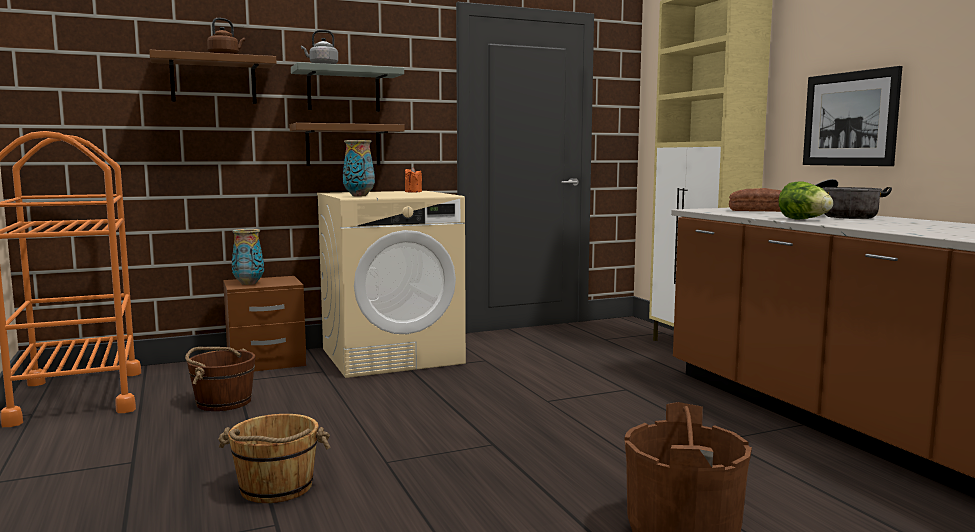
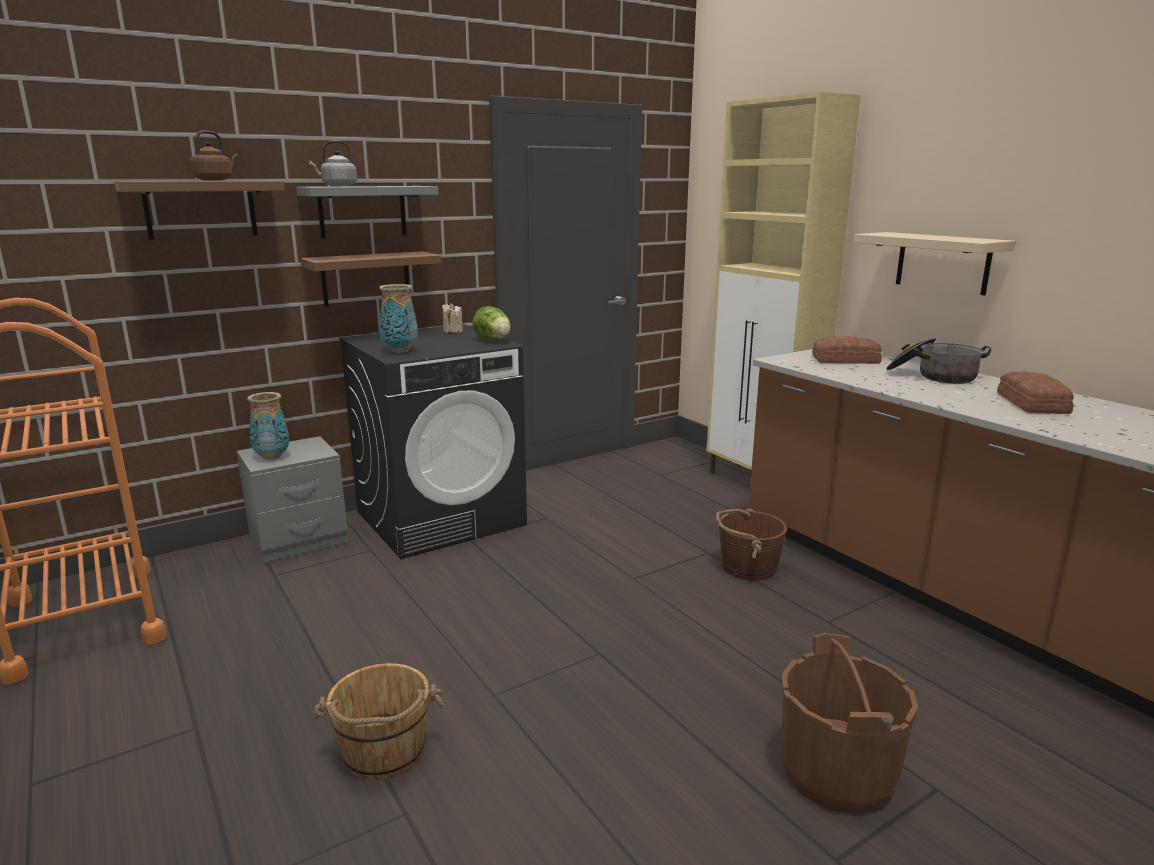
camera: 10 degrees left, 10 degrees up
(223, 402) = (270, 613): brown bucket -> brown bucket (747, 567)
(266, 363) = (299, 541): brown nightstand -> grey nightstand
(392, 356) = (441, 518): beige washing machine -> black washing machine
(413, 192) = (453, 331): orange candle -> beige candle
(804, 220) = (911, 390): lettuce -> lettuce (494, 340)
(850, 119) = (942, 262): picture -> beige shelf
(918, 225) = (1031, 403): none -> bread

